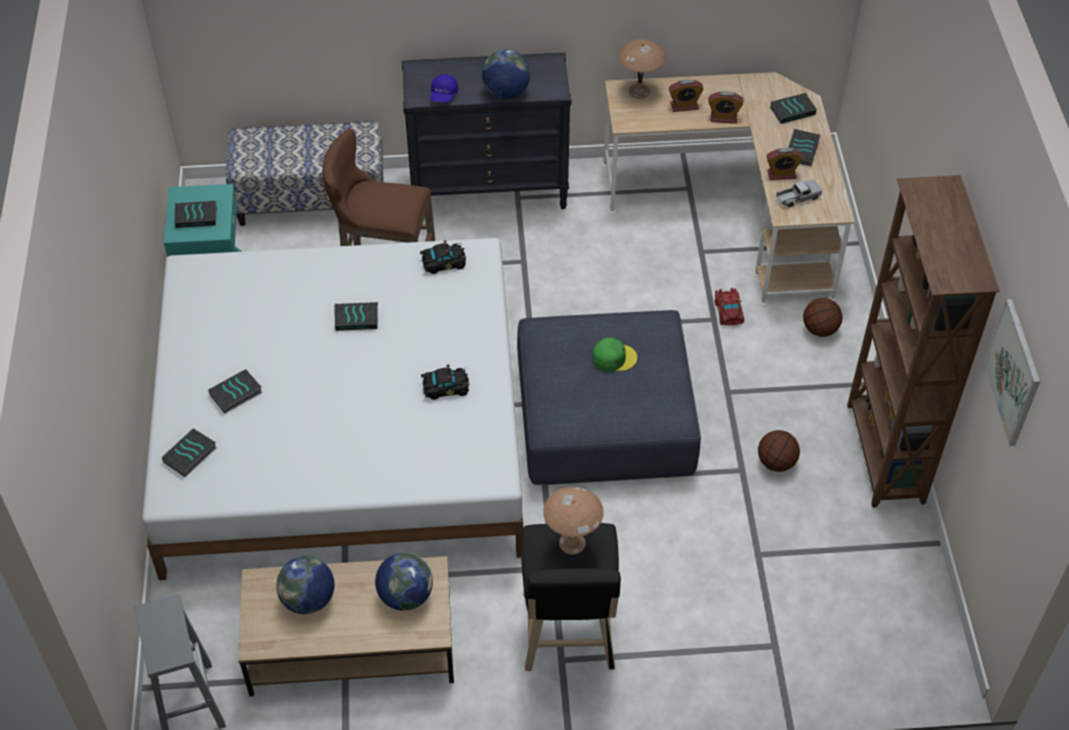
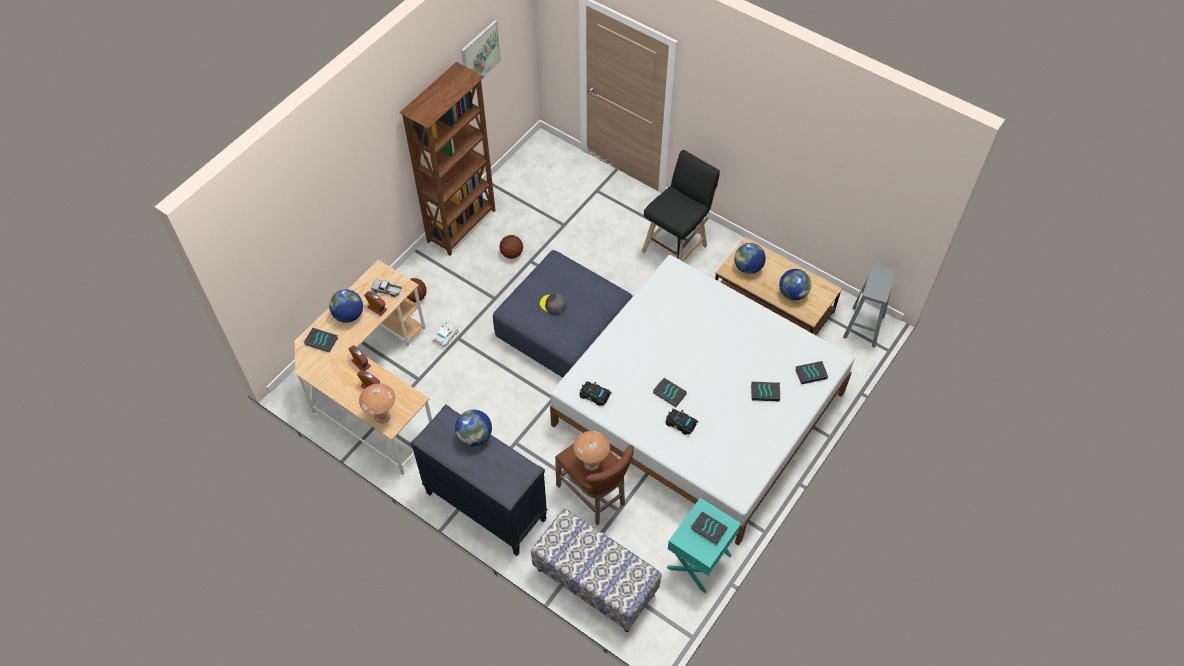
camera: 140 degrees left, 5 degrees up
(443, 95) = (512, 461): blue cap -> none
(444, 387) = (657, 325): black toy car -> black toy car (681, 424)
(571, 543) = (671, 210): brown table lamp -> brown table lamp (591, 463)
(613, 358) = (553, 305): green cap -> grey cap
(729, 311) = (445, 337): red toy car -> white toy car
(801, 150) = (349, 315): book -> globe

